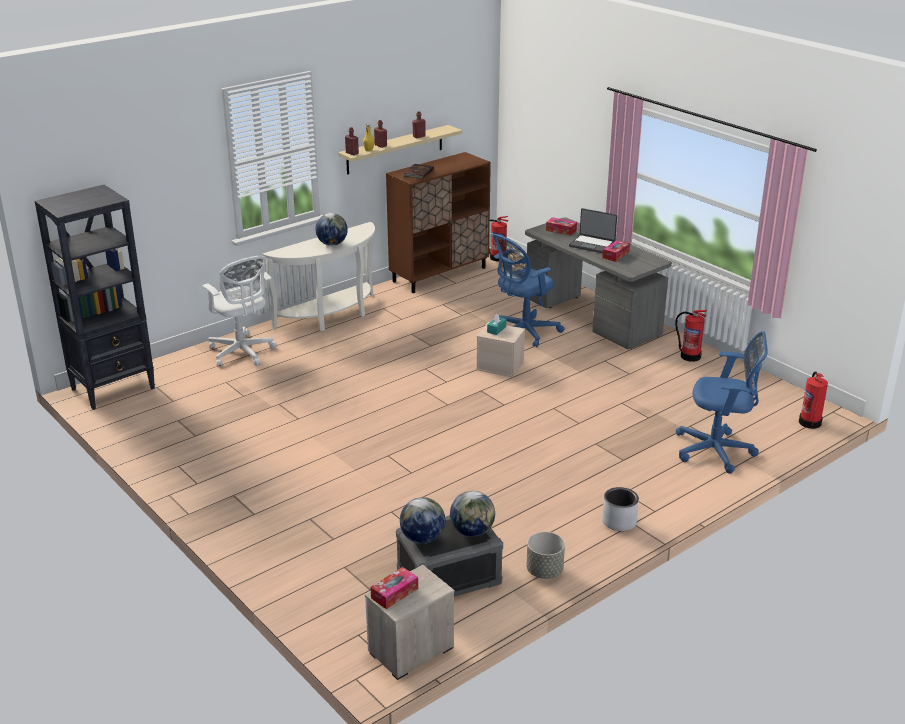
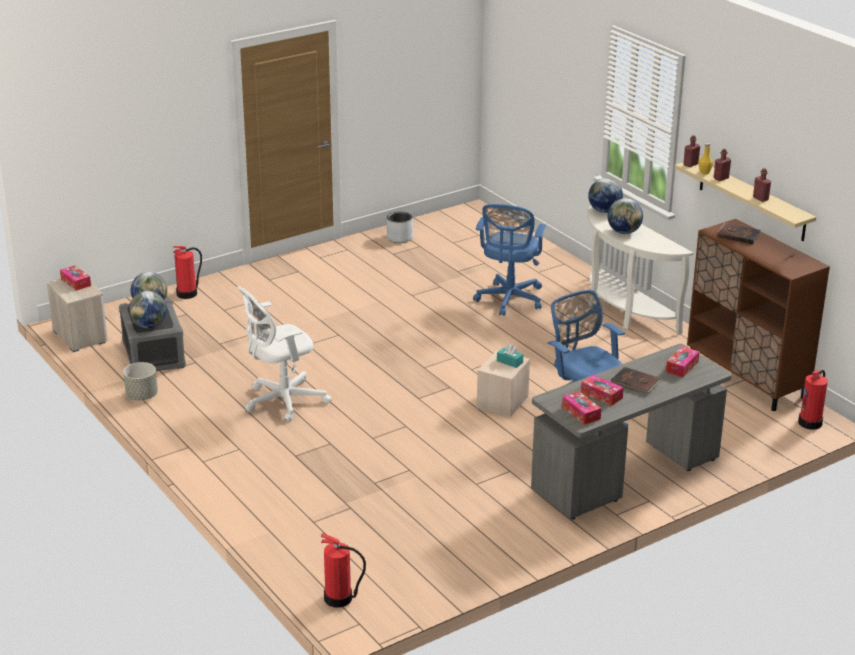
camera: 95 degrees right, 0 degrees up
(114, 388) = (478, 218): black bookcase -> none
(242, 353) = (541, 268): white office chair -> white office chair (281, 401)
(286, 251) = (604, 211): none -> globe
(592, 244) = (635, 383): laptop -> brown book
(619, 522) = (193, 440): grey planter -> grey planter (399, 238)
(644, 261) = (581, 413): none -> tissue box
(690, 356) = (517, 536): fire extinguisher -> fire extinguisher (187, 293)
(717, 451) = (294, 517): blue office chair -> blue office chair (509, 300)

